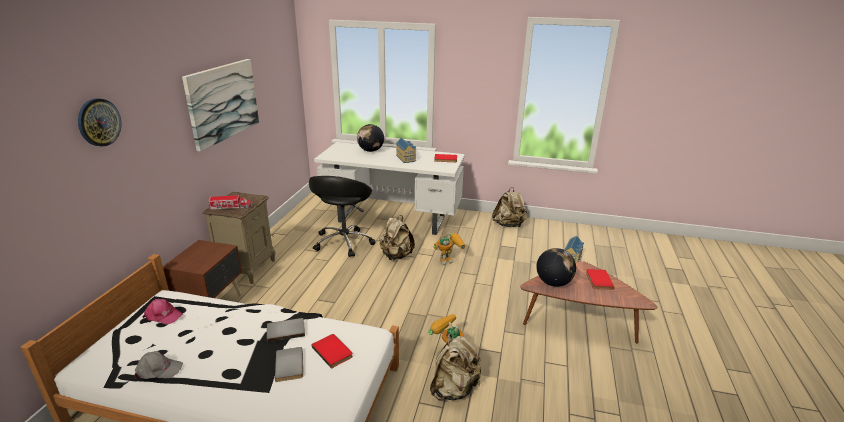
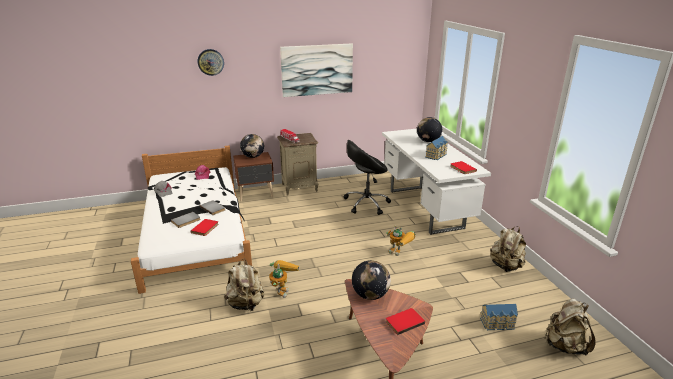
camera: 60 degrees right, 0 degrees up
(195, 254) = (253, 157): none -> globe
(396, 256) = (375, 229): beige backpack -> beige backpack (564, 346)

